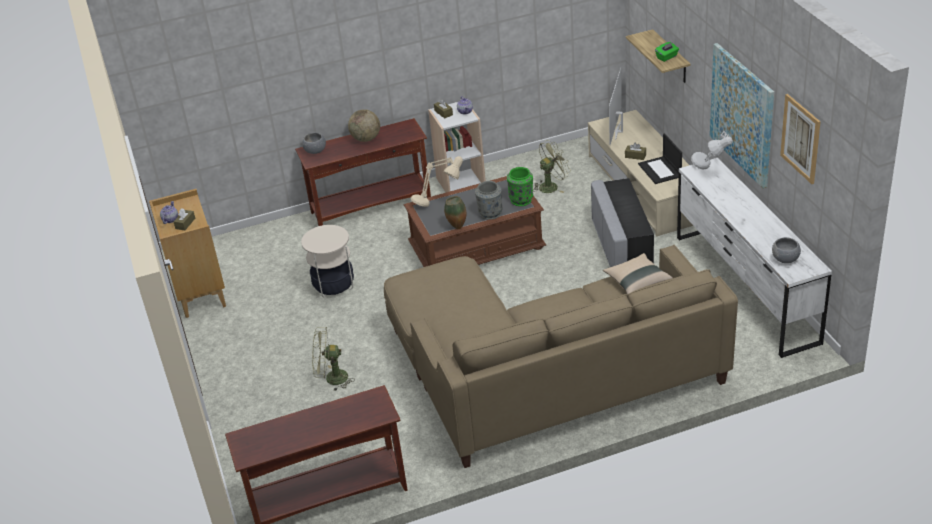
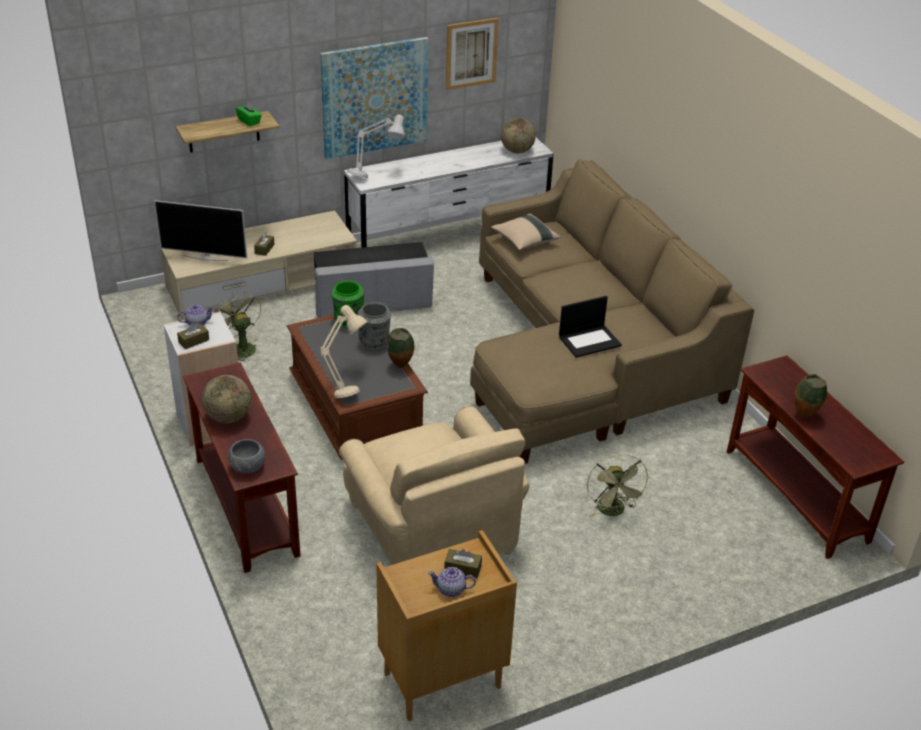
camera: 100 degrees left, 0 degrees up
(310, 416) = (805, 415): none -> vase
(333, 285) = (430, 528): beige side table -> beige armchair
(660, 170) = (299, 235): laptop -> laptop (590, 340)
(785, 258) = (517, 151): grey bowl -> globe

